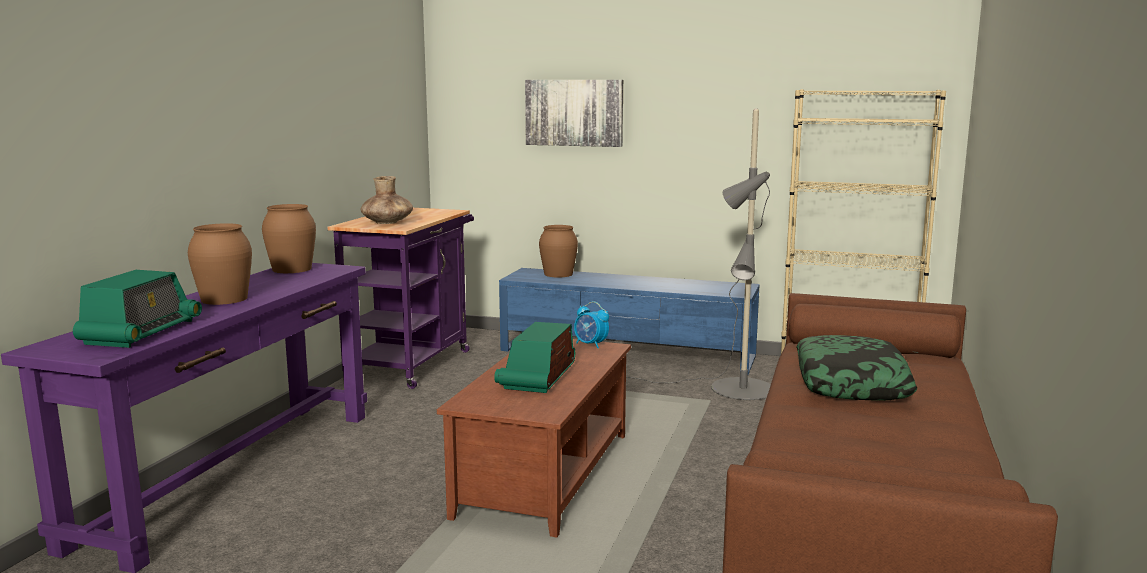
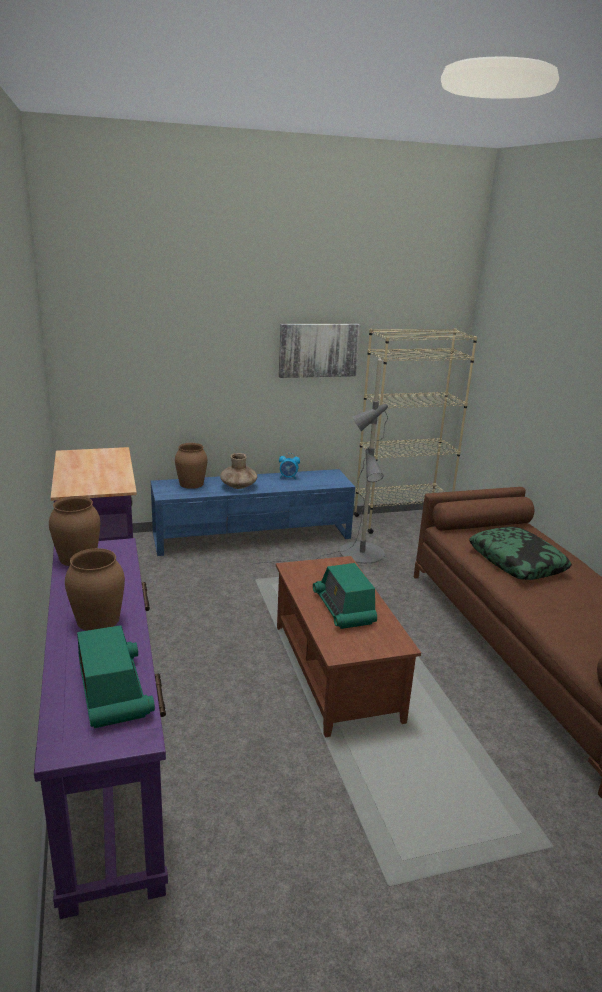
camera: 35 degrees left, 10 degrees up
(387, 223) = (96, 481): brown vase -> brown vase (238, 486)
(574, 112) = (193, 349): picture -> picture (318, 350)
(591, 345) = (328, 563): alarm clock -> alarm clock (288, 477)

